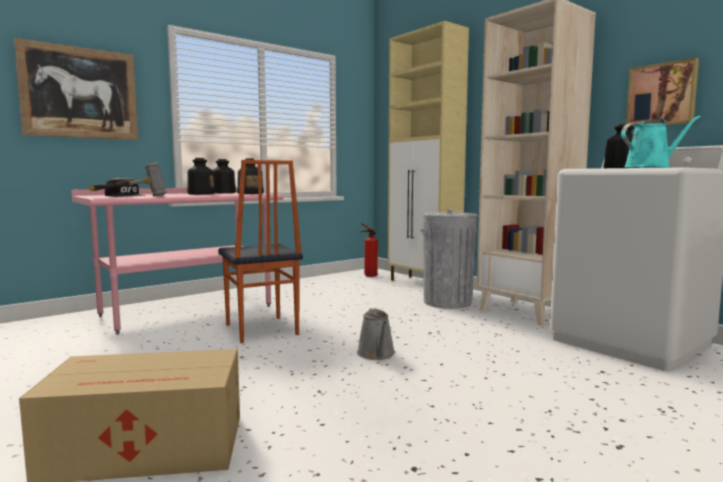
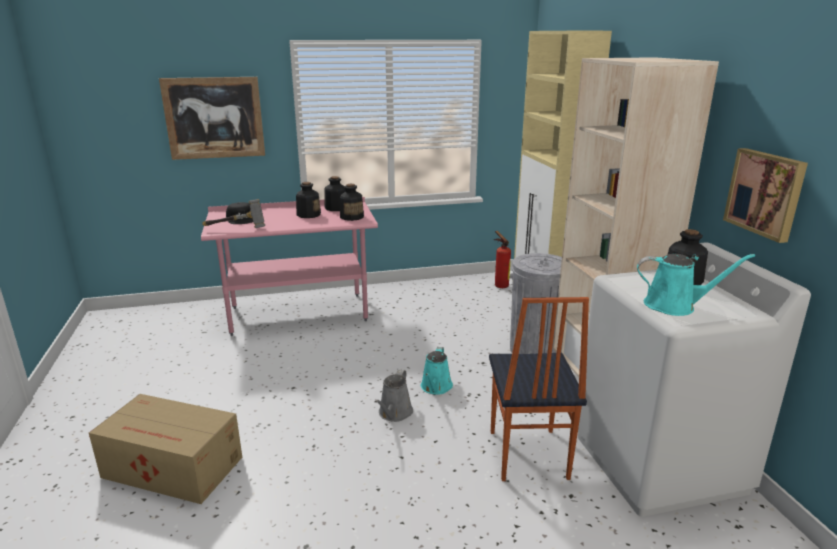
camera: 25 degrees right, 15 degrees up
(260, 330) = (332, 355): chair -> chair (526, 455)
(394, 333) = (435, 387): none -> turquoise watering can

